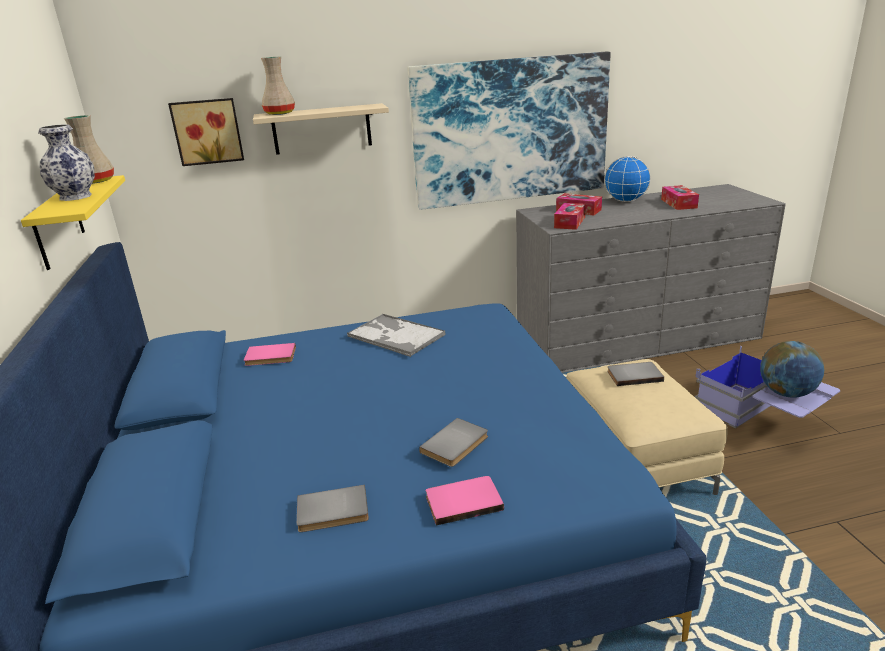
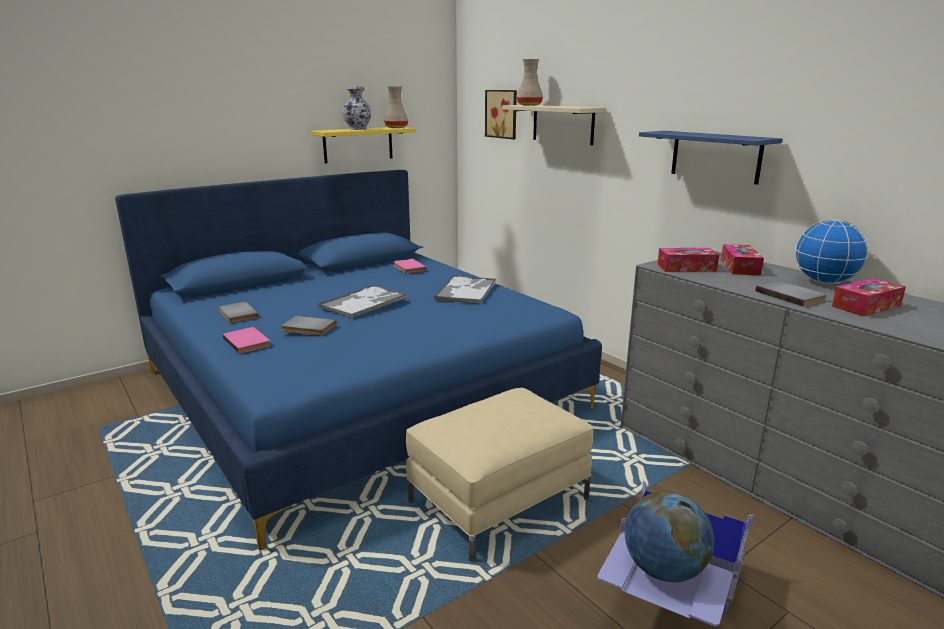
camera: 65 degrees right, 5 degrees down
(384, 399) = (364, 302): none -> tray
(511, 131) = (715, 156): picture -> blue shelf
(634, 375) = (522, 410): grey book -> grey book (791, 295)

